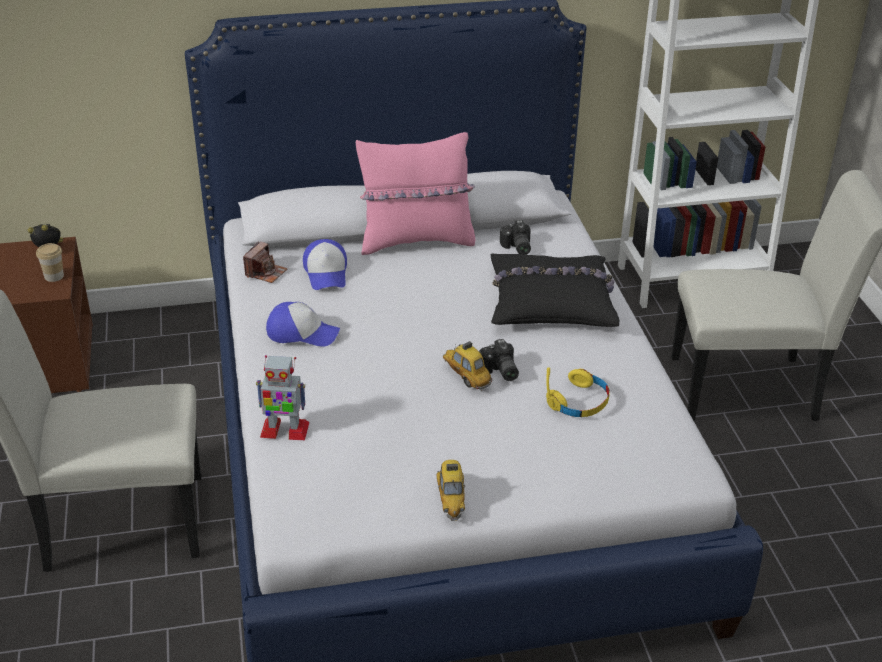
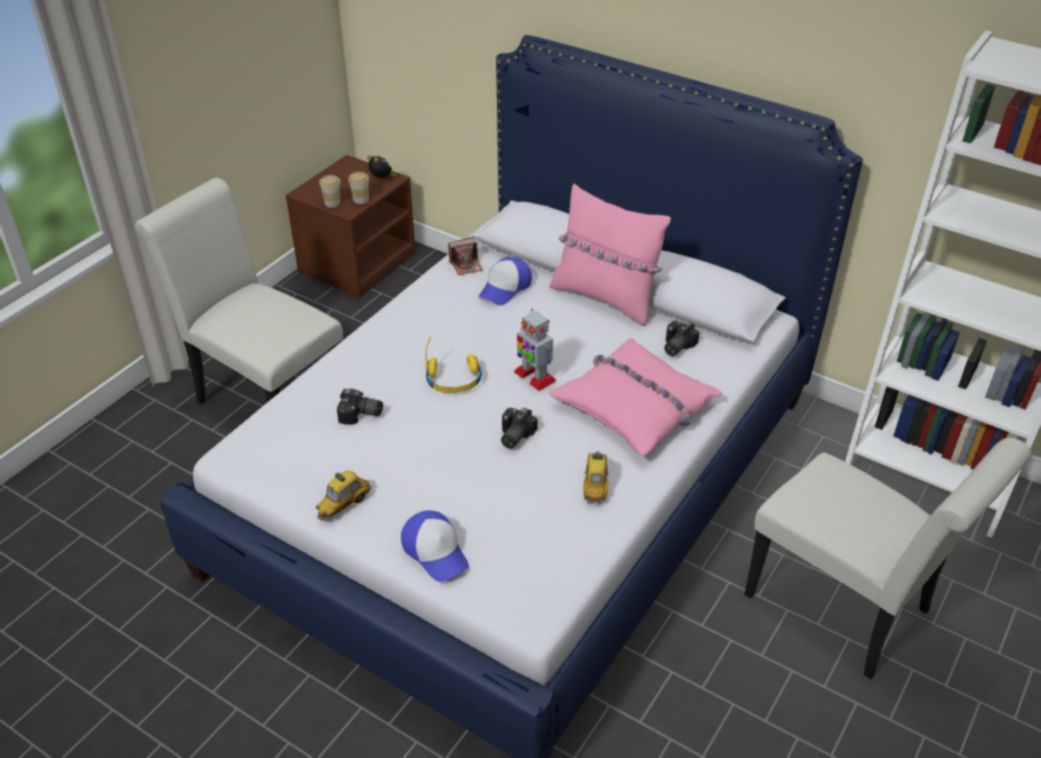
camera: 45 degrees right, 5 degrees up
(27, 292) = (332, 203): none -> cup
(284, 430) = (318, 385): toy robot -> toy robot (534, 376)
(302, 333) = (426, 323): cap -> cap (435, 551)
(361, 428) = (360, 415): none -> camera
(466, 376) = (484, 424): toy car -> toy car (595, 483)
(551, 302) = (635, 406): black pillow -> pink pillow
(579, 402) = (535, 498): yellow headphones -> yellow headphones (454, 380)

